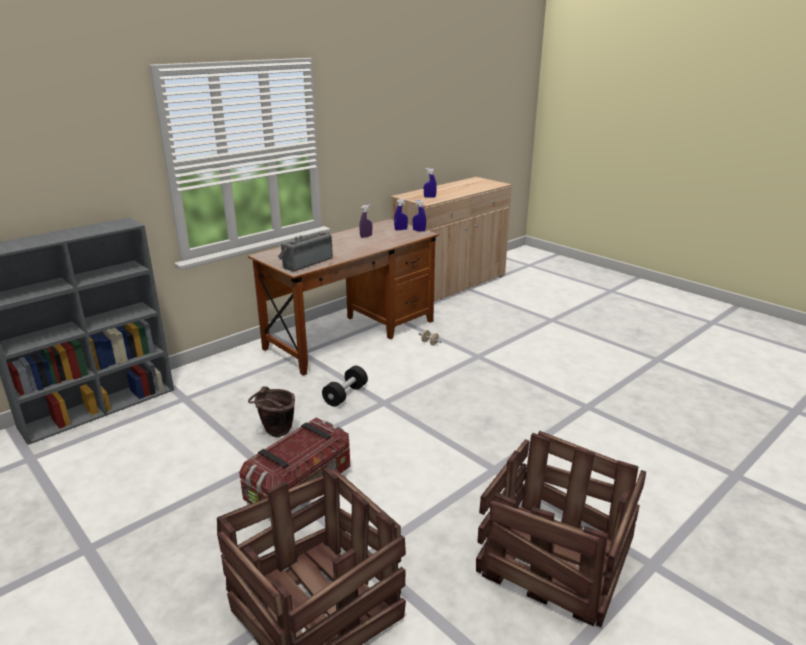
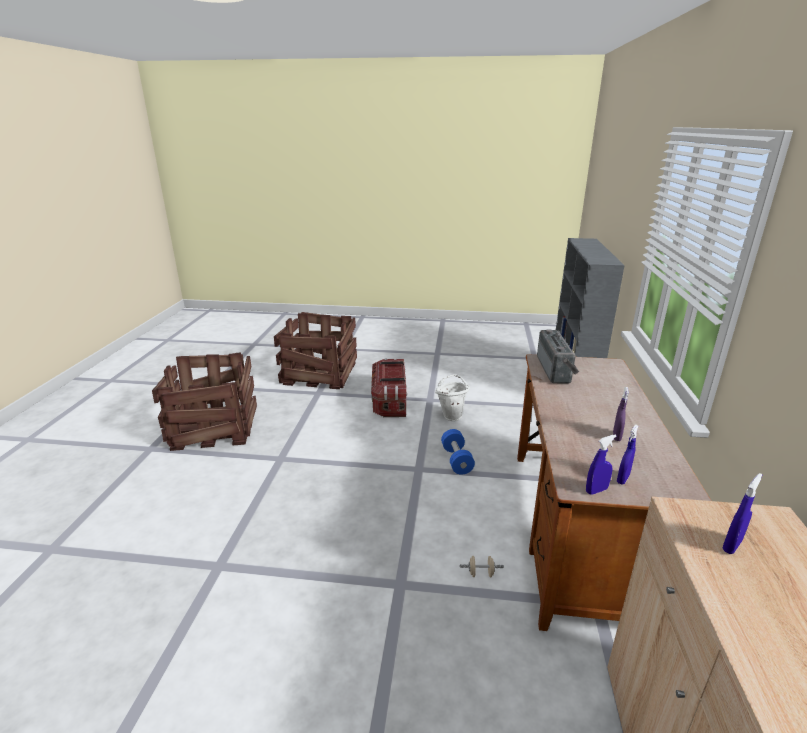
camera: 140 degrees right, 0 degrees up
(275, 433) = (451, 415): brown bucket -> white bucket
(345, 395) = (456, 460): black dumbbell -> blue dumbbell

